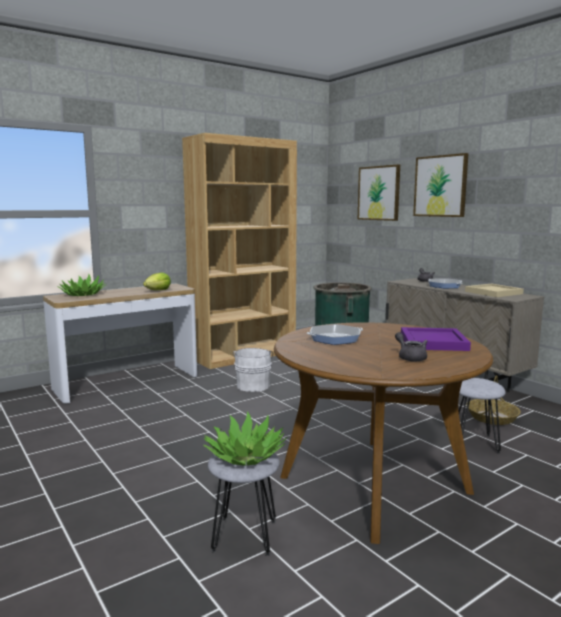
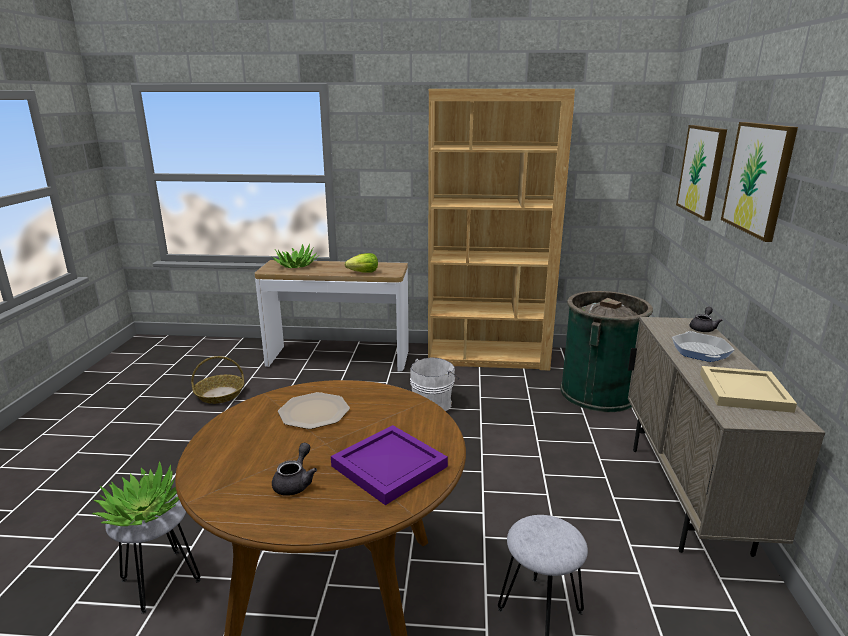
camera: 40 degrees right, 10 degrees up
(335, 338) = (314, 412): frying pan -> plate
(492, 417) = (641, 586): basket -> basket (220, 394)

